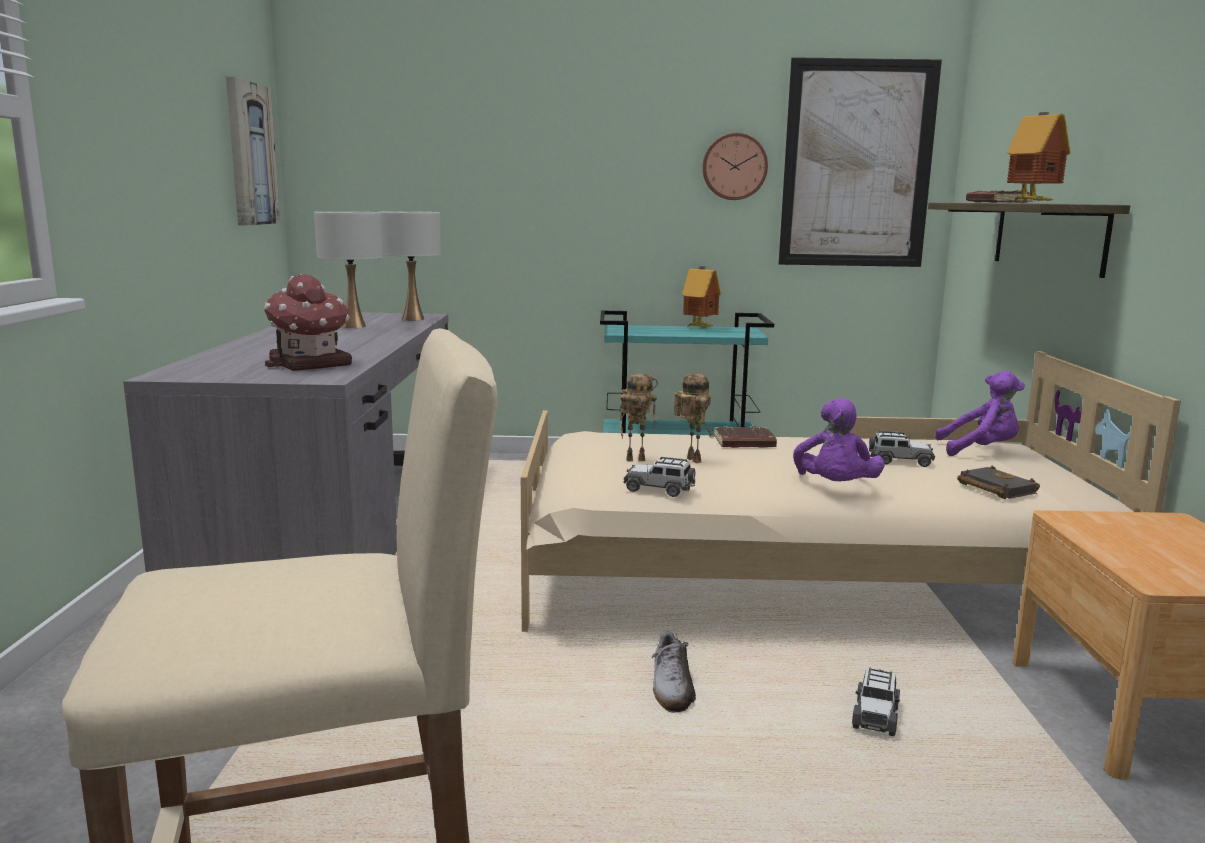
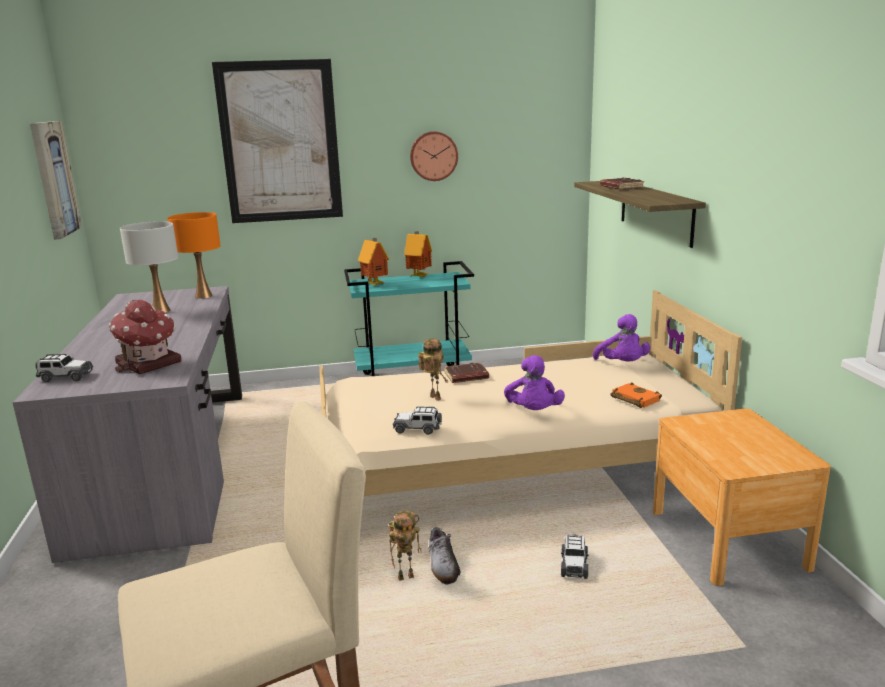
camera: 10 degrees left, 5 degrees up
(413, 319) = (204, 296): white table lamp -> orange table lamp
(636, 459) = (395, 402): toy robot -> toy robot (406, 577)
(857, 164) = (521, 149): picture -> picture (280, 142)
(900, 461) = (572, 381): toy car -> toy car (66, 377)
(980, 450) = (622, 364): purple plush toy -> purple plush toy turned 75 degrees clockwise
(993, 488) = (633, 399): black book -> orange book
(1033, 203) = (645, 198): toy house -> toy house (376, 284)

